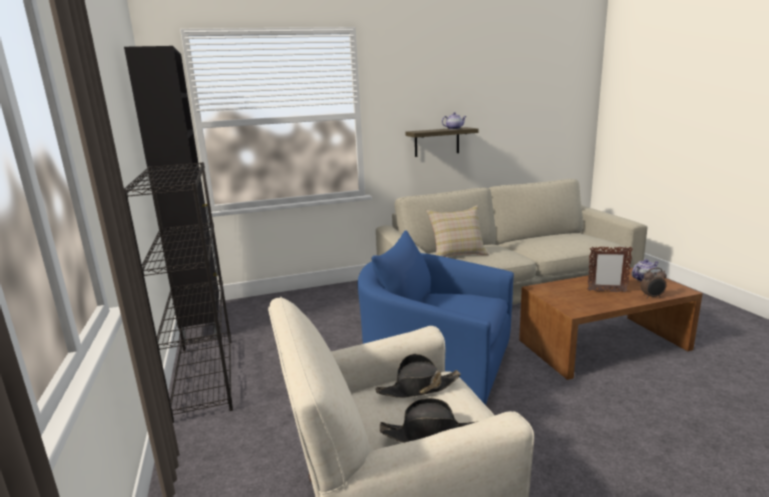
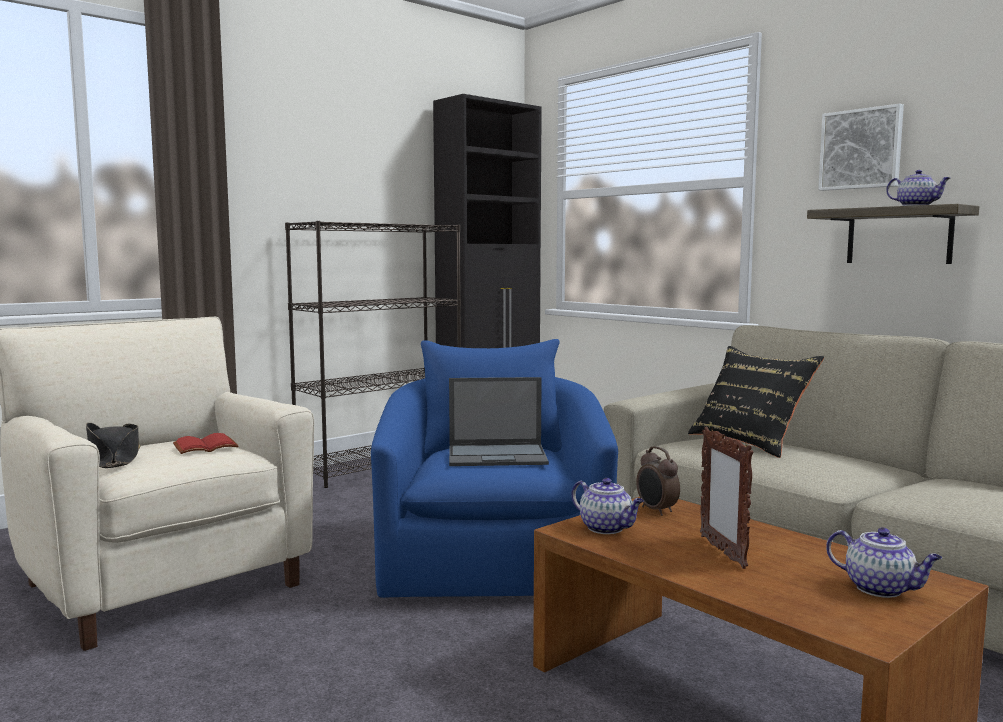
camera: 65 degrees right, 10 degrees down
(417, 100) = (861, 149): none -> picture
(418, 388) = (206, 446): black hat -> red book
(457, 253) = (750, 442): beige pillow -> black pillow
(461, 304) = (498, 456): none -> laptop
(574, 304) = (607, 528): none -> teapot
(652, 297) = (752, 595): alarm clock -> alarm clock (656, 511)

